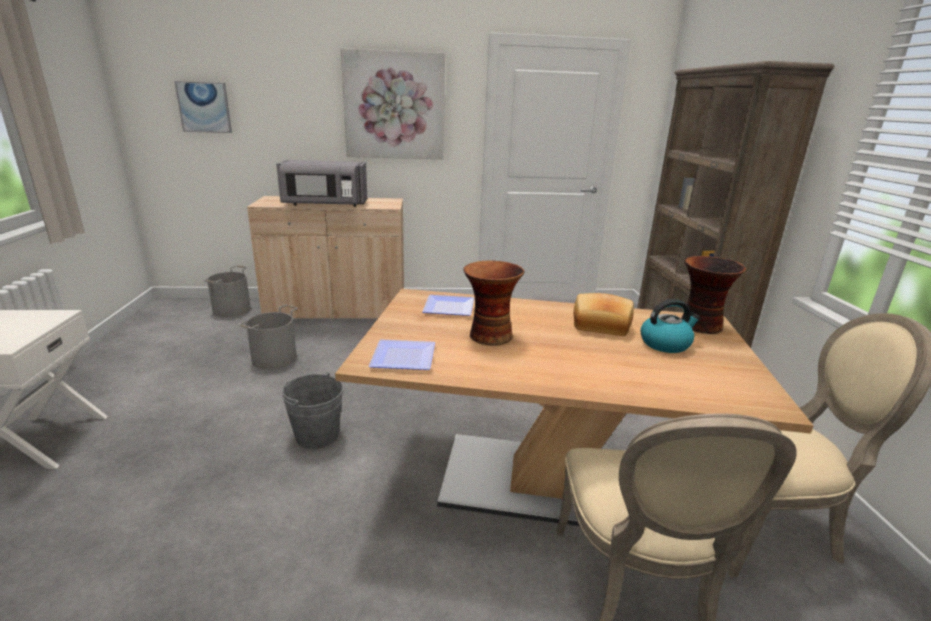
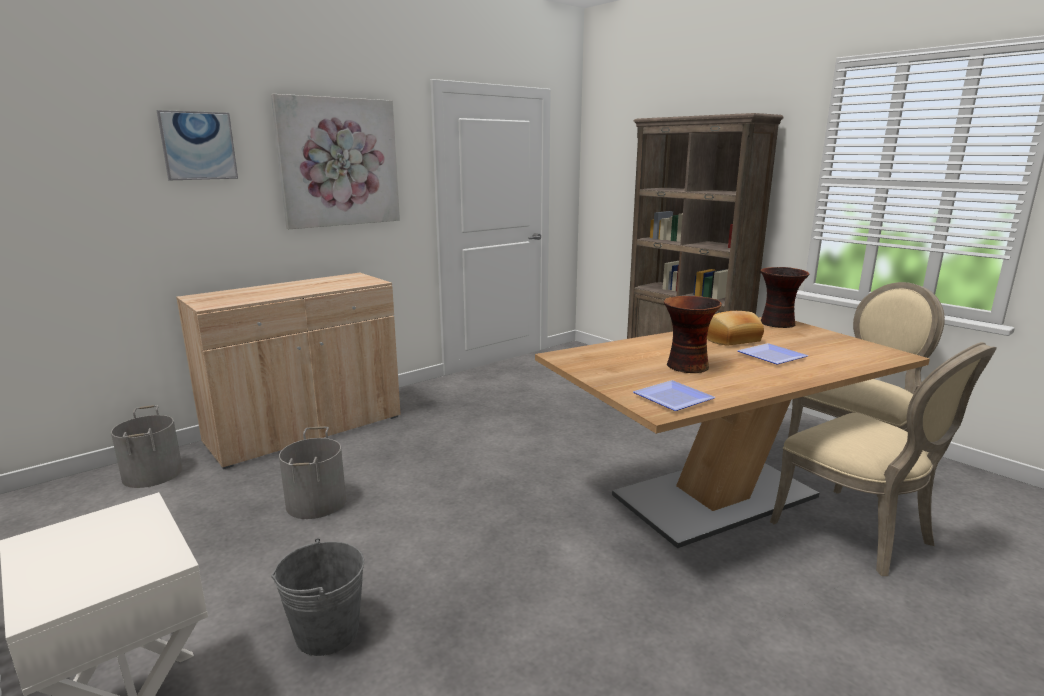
camera: 35 degrees left, 5 degrees down
(204, 107) = (66, 178): picture -> picture (198, 146)
(317, 435) = (491, 547): grey bucket -> grey bucket (327, 632)
(324, 204) = (292, 292): grey microwave -> none
(447, 308) = (611, 357): plate -> plate (772, 357)
(665, 344) = (786, 339): kettle -> none

